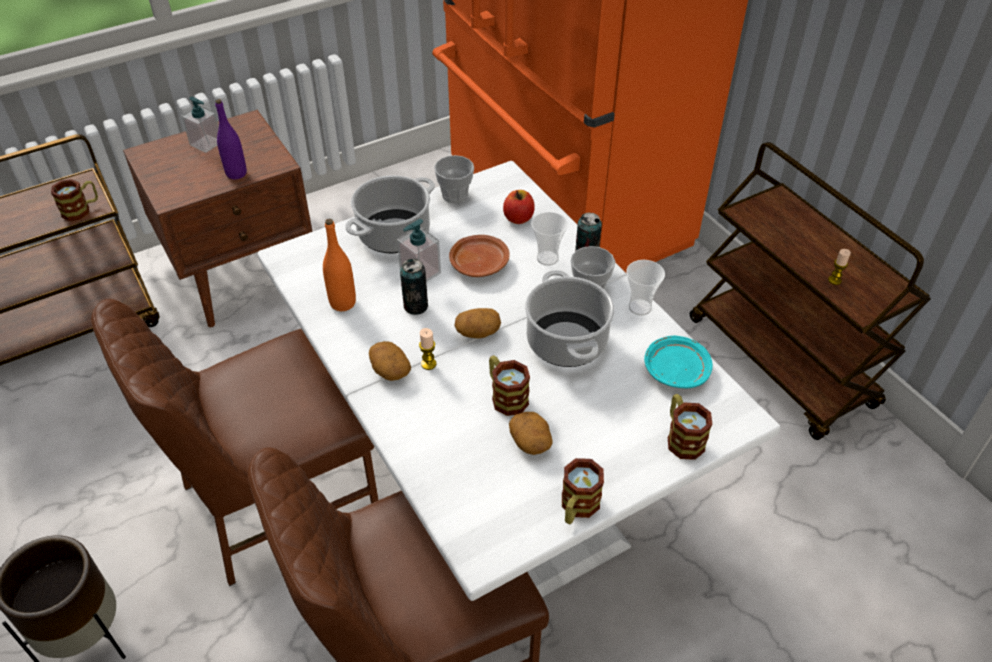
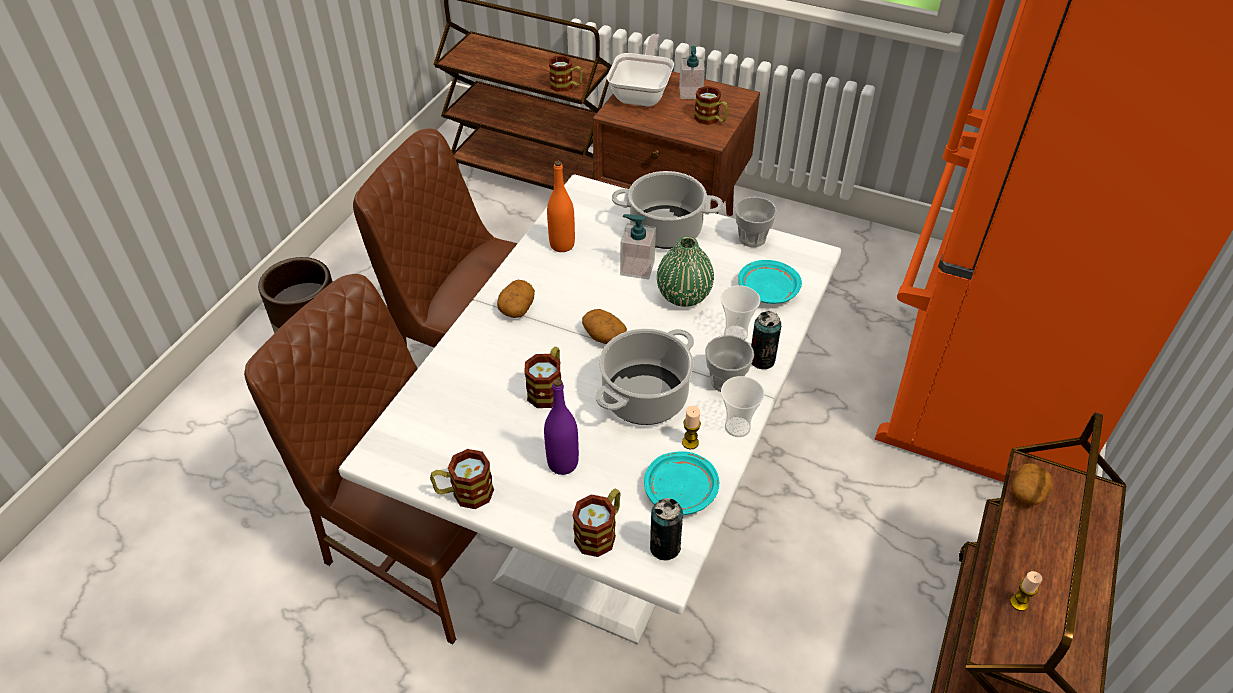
camera: 55 degrees right, 0 degrees up
(167, 169) = (642, 93): none -> frying pan
(236, 173) = (676, 126): purple bottle -> purple bottle (563, 463)
(255, 151) = (711, 120): none -> mug
(415, 306) = (597, 285): can -> can (665, 547)
(428, 364) = (542, 325): candle -> candle (690, 442)
(479, 263) = (684, 296): brown plate -> green vase
(518, 218) = (767, 290): apple -> turquoise plate
(531, 442) = (511, 429): potato -> potato (1028, 492)

